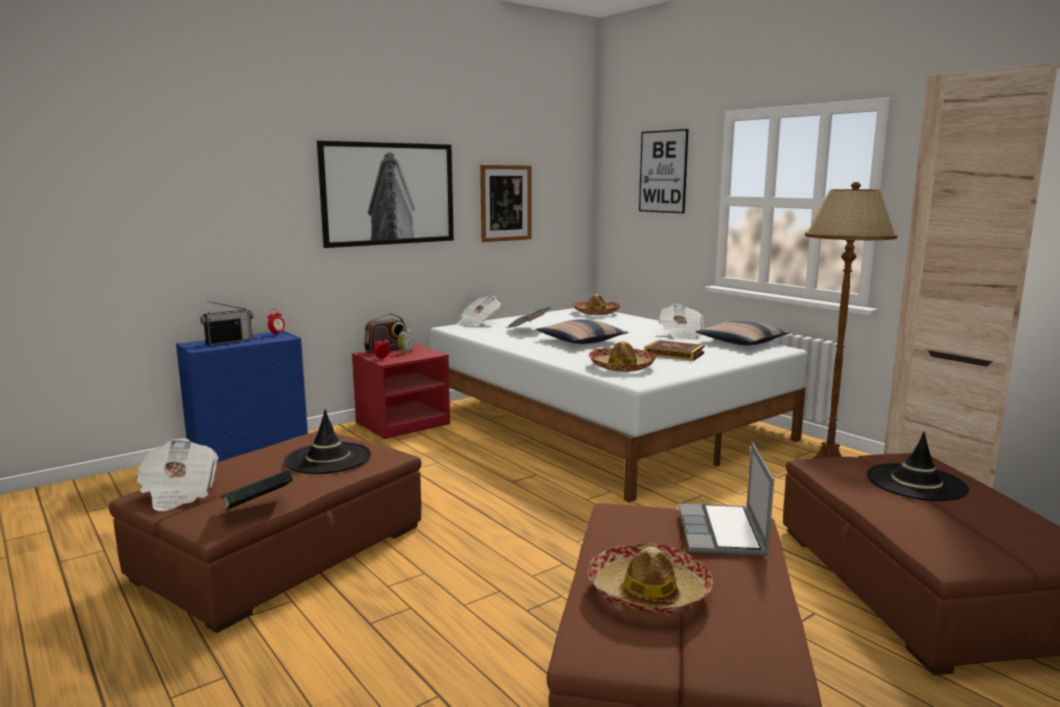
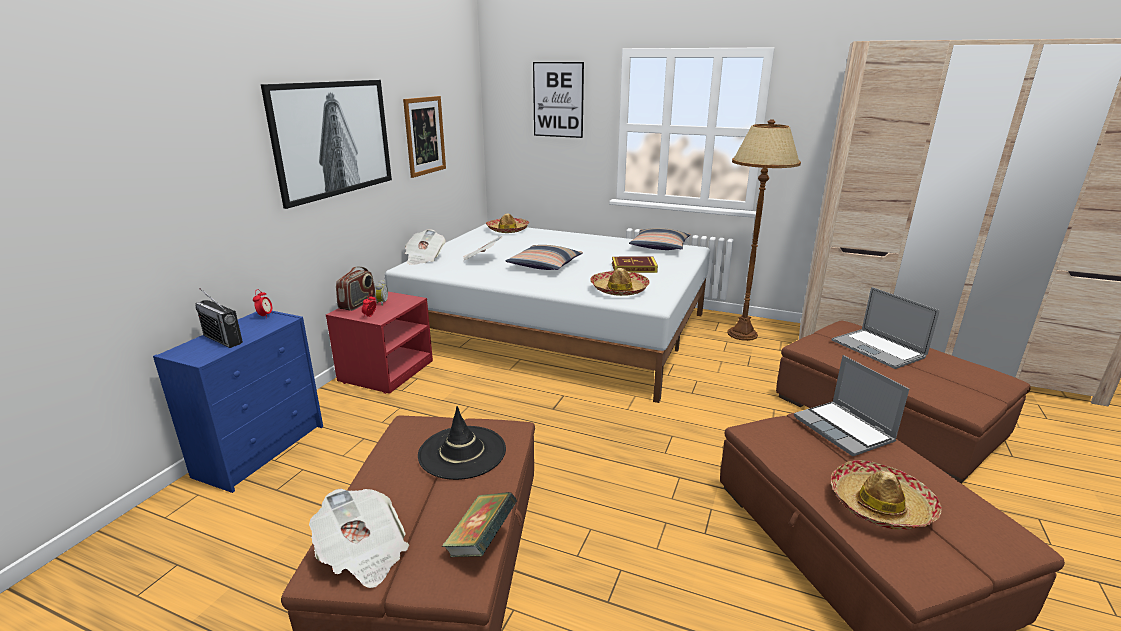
camera: 30 degrees left, 10 degrees up
(229, 341) = (223, 339): radio -> radio turned 105 degrees clockwise
(681, 335) = (607, 245): newspaper -> none
(916, 483) = (877, 349): black hat -> laptop

